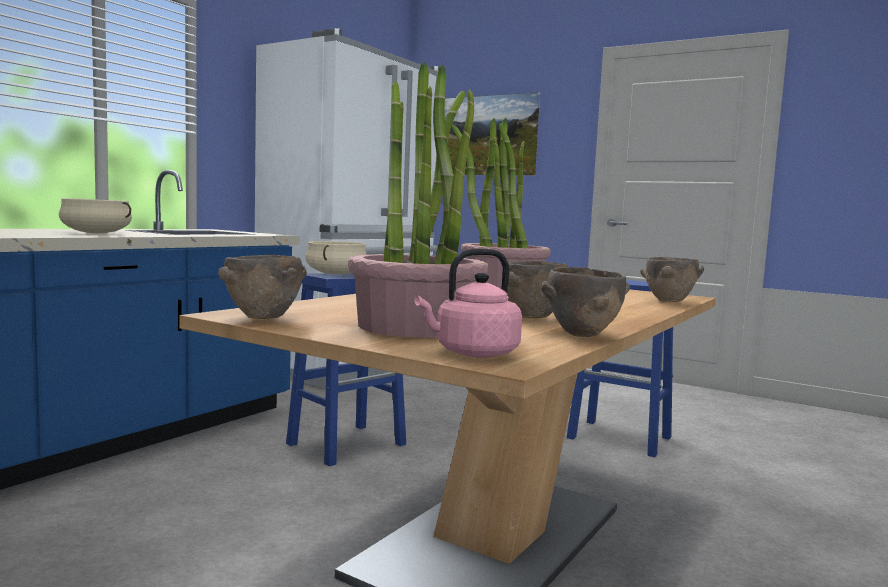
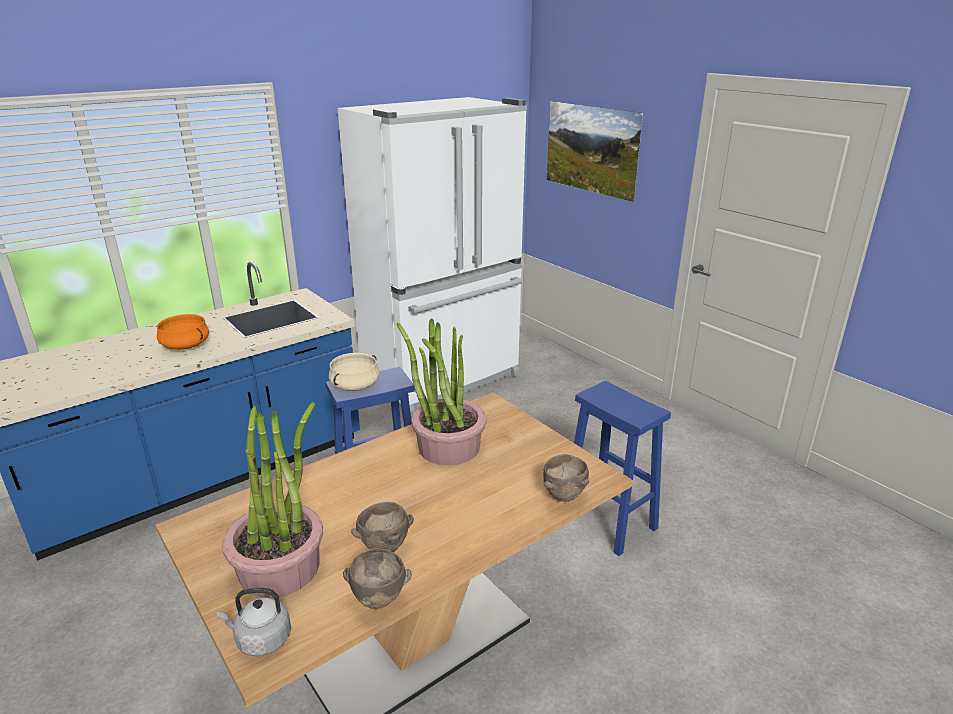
camera: 20 degrees right, 20 degrees up
(96, 233) = (186, 345): beige cooking pot -> orange cooking pot
(264, 318) = (197, 539): brown bowl -> none
(472, 353) = (261, 639): pink kettle -> grey kettle

